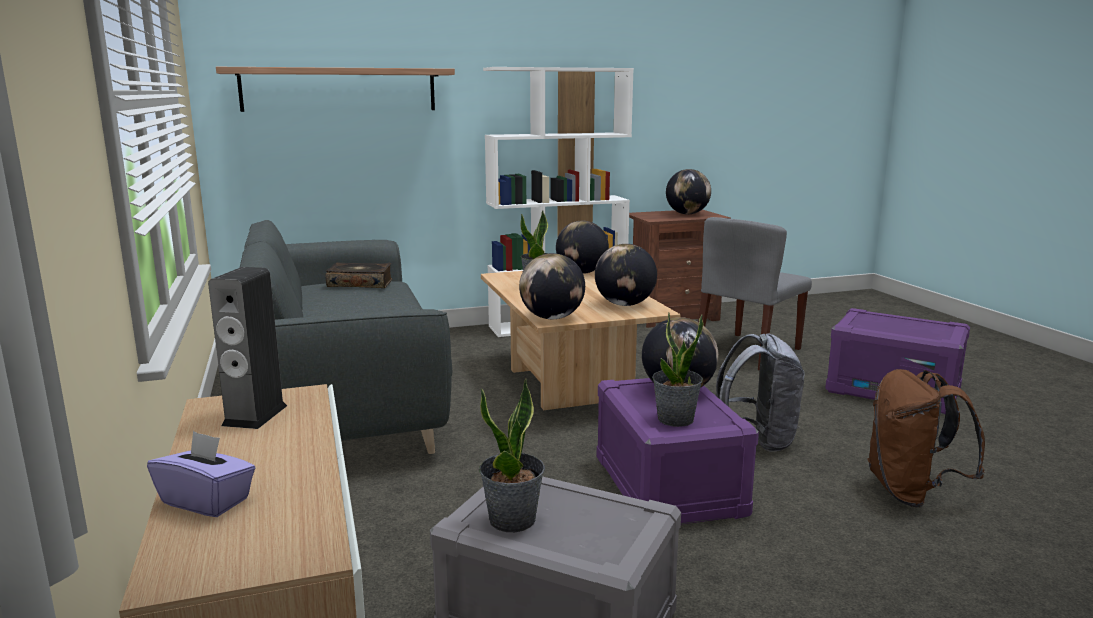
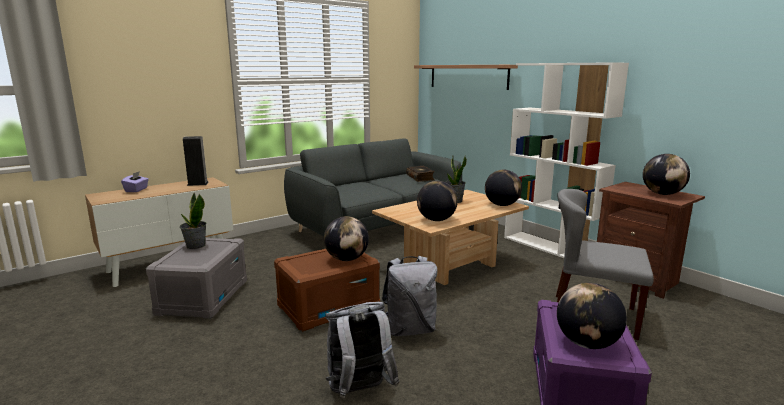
camera: 70 degrees right, 0 degrees up
(552, 318) = (391, 210): globe -> globe (587, 343)
(667, 486) = (328, 306): purple storage box -> brown storage box
(675, 419) = (303, 262): potted plant -> none
(911, 493) = (359, 391): brown backpack -> grey backpack

